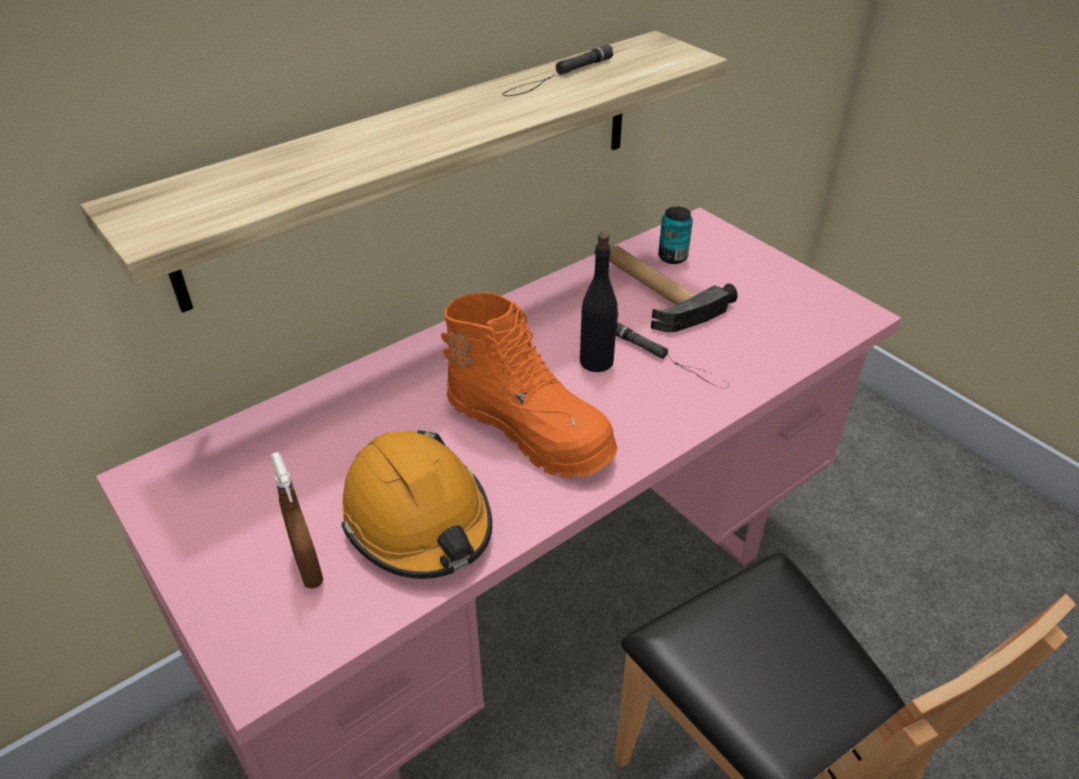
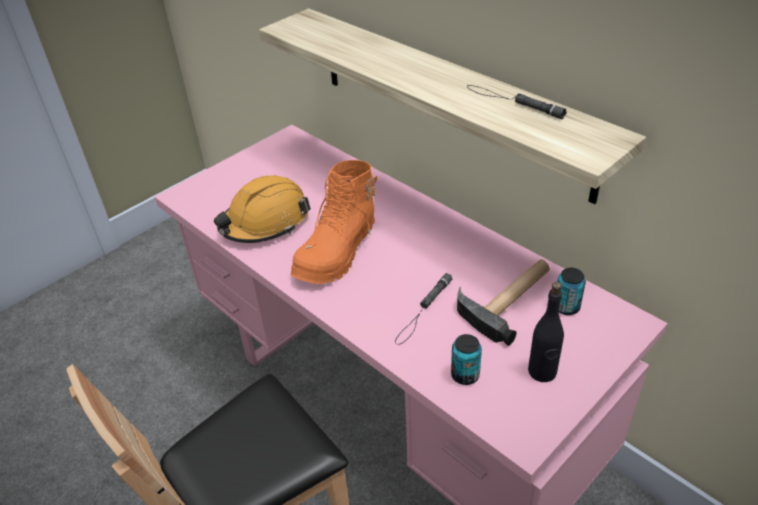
camera: 85 degrees right, 0 degrees up
(308, 568) = (234, 195): brown spray bottle -> none
(597, 361) = (412, 274): black bottle -> black bottle (542, 372)
(776, 340) = (465, 375): none -> can

